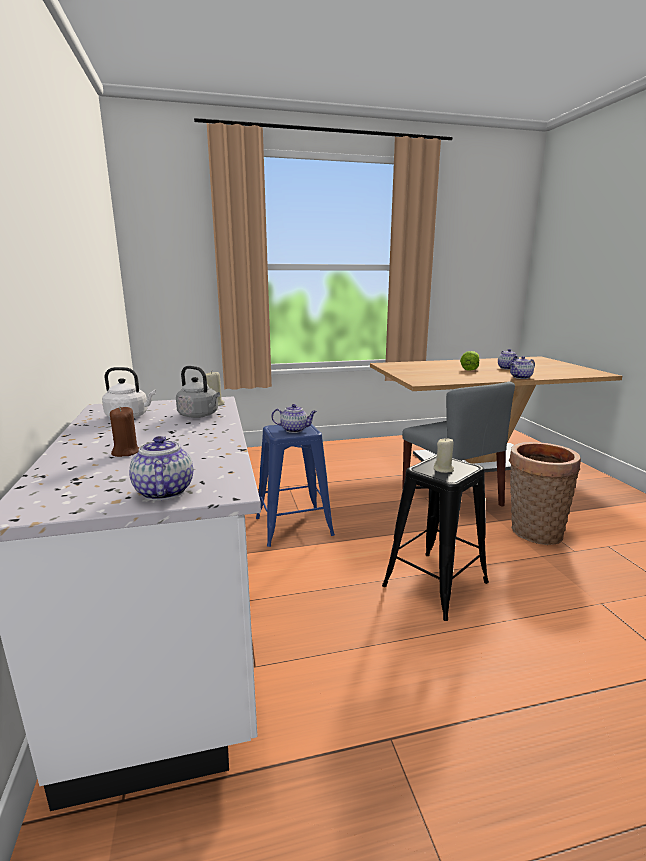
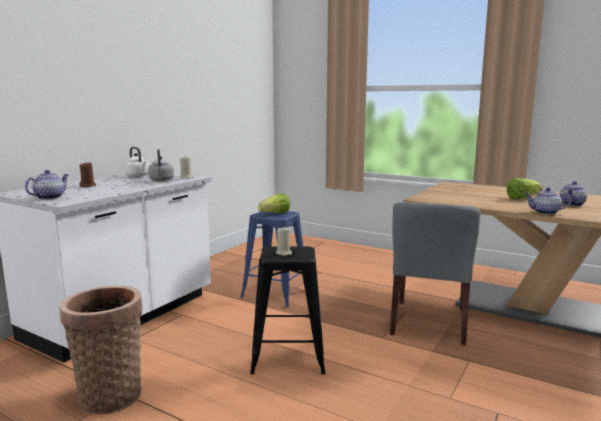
camera: 45 degrees right, 5 degrees down
(295, 429) = (275, 214): teapot -> lettuce
(532, 532) = (444, 370): basket -> basket (110, 394)

